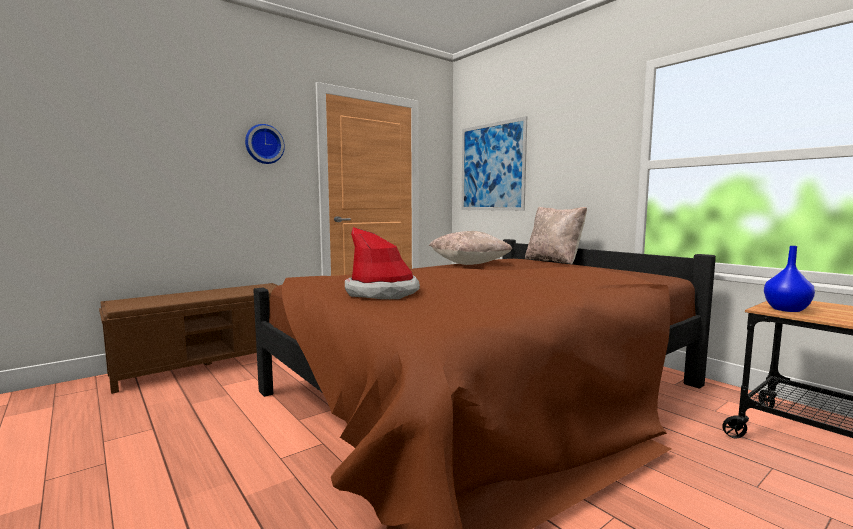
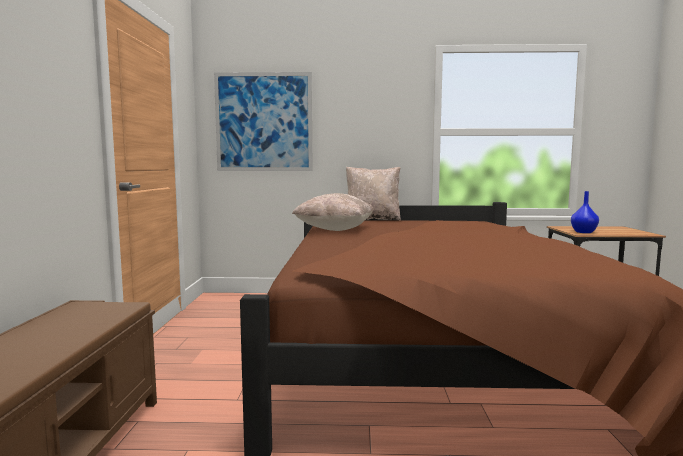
camera: 50 degrees left, 0 degrees up
(264, 144) = (44, 56): wall clock -> none
(382, 293) = (476, 261): hat -> none

